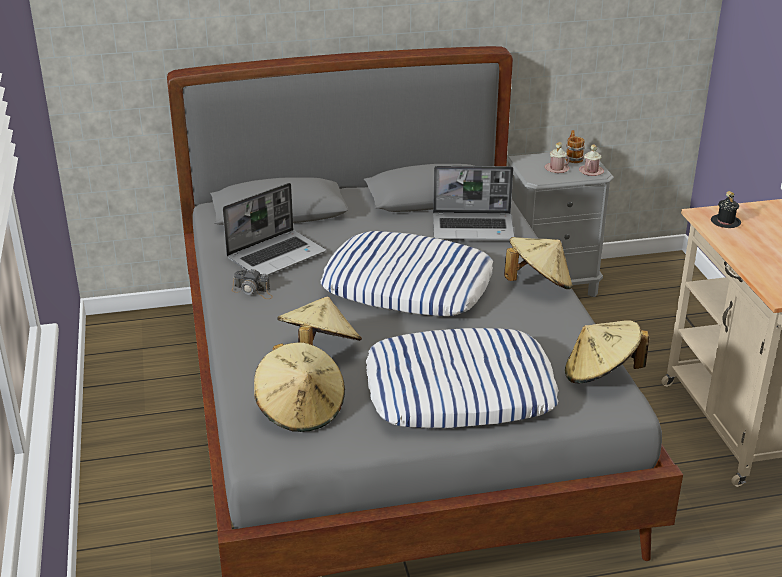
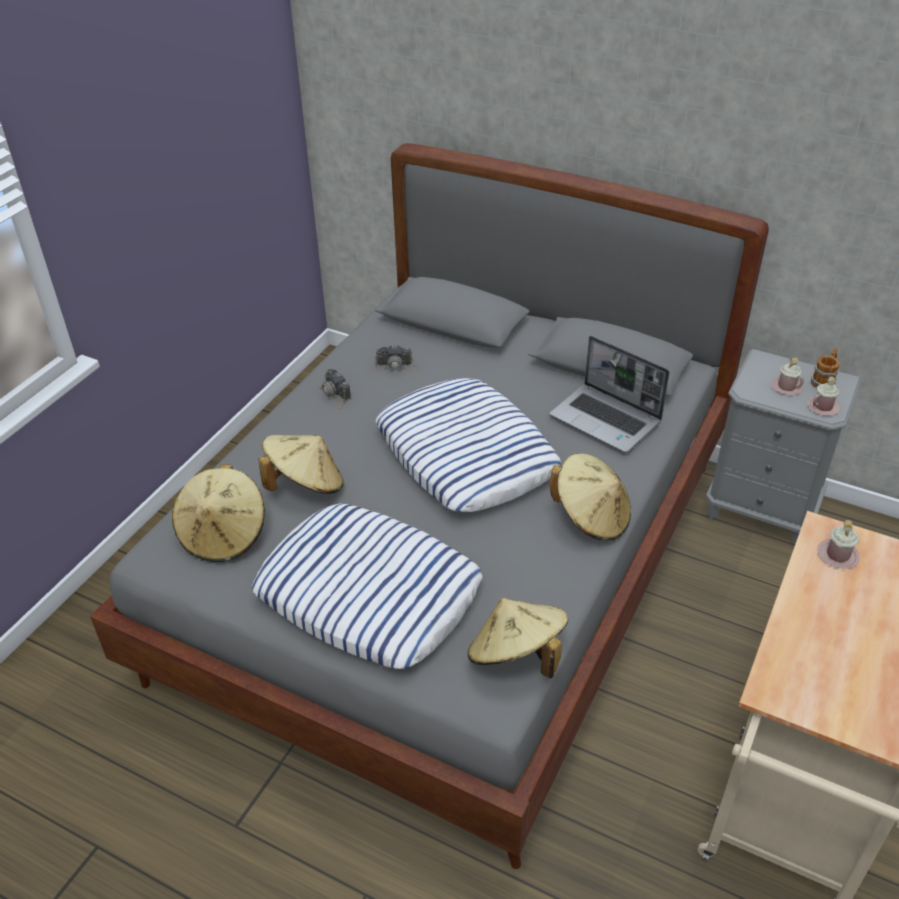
camera: 40 degrees right, 10 degrees up
(277, 255) = (397, 366): laptop -> camera
(725, 222) = (837, 555): black mug -> pink mug

